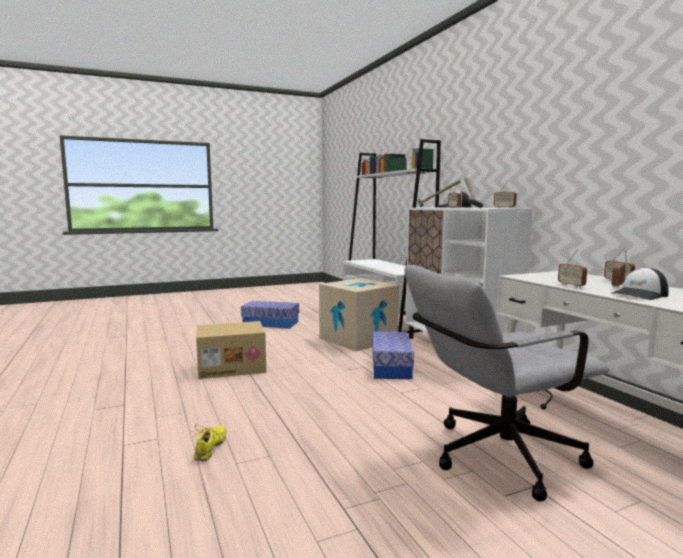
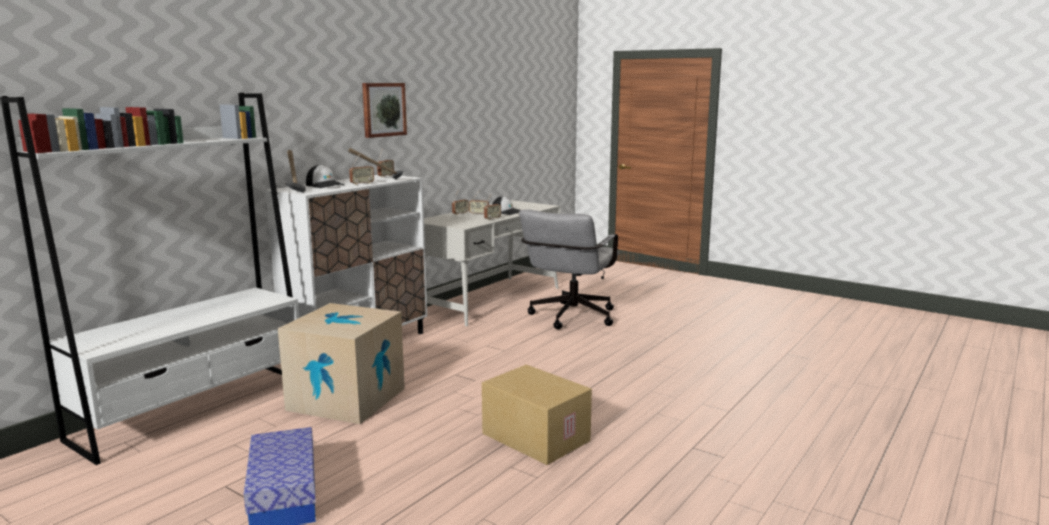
camera: 120 degrees left, 5 degrees up
(210, 448) = (679, 382): yellow shoe -> none
(391, 366) = (442, 364): storage box -> none
(493, 457) = (569, 318): grey office chair -> grey office chair turned 75 degrees clockwise
(551, 140) = (383, 109): none -> picture

